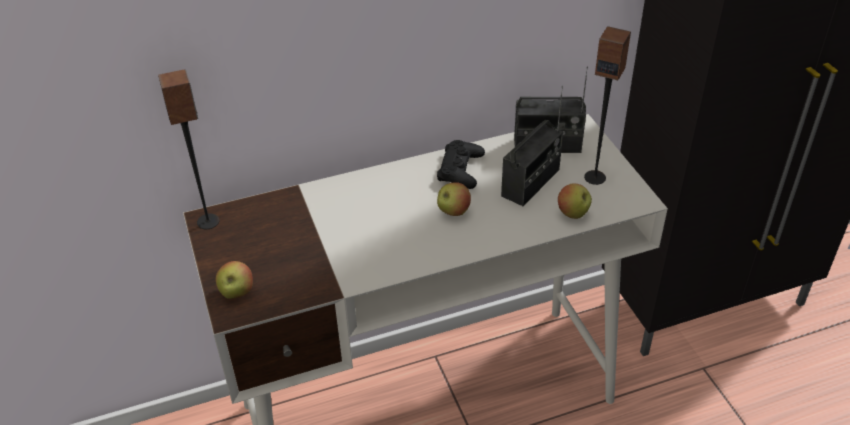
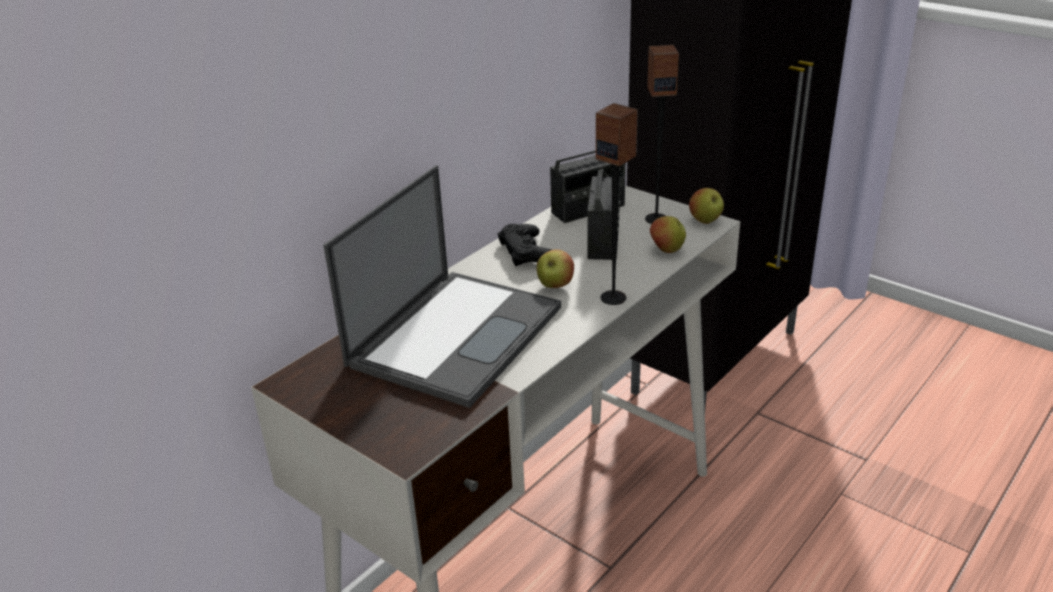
camera: 30 degrees left, 10 degrees down
(208, 221) = (293, 383): speaker -> speaker (613, 297)
(236, 293) = (394, 433): apple -> apple (705, 221)
(344, 227) = (456, 334): none -> laptop

